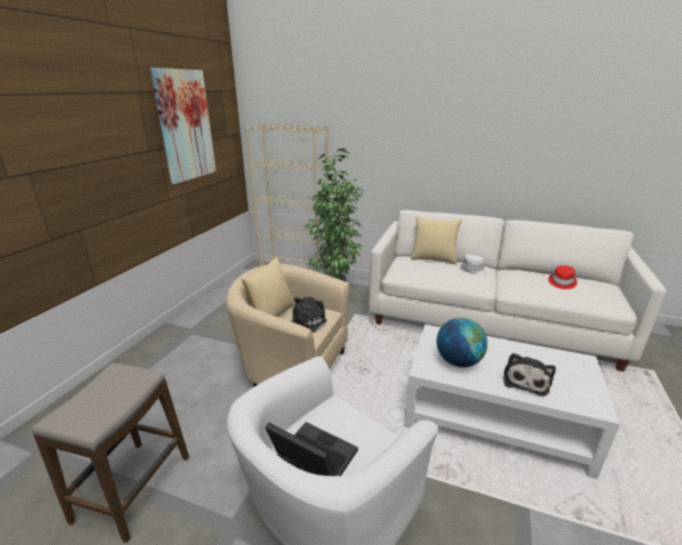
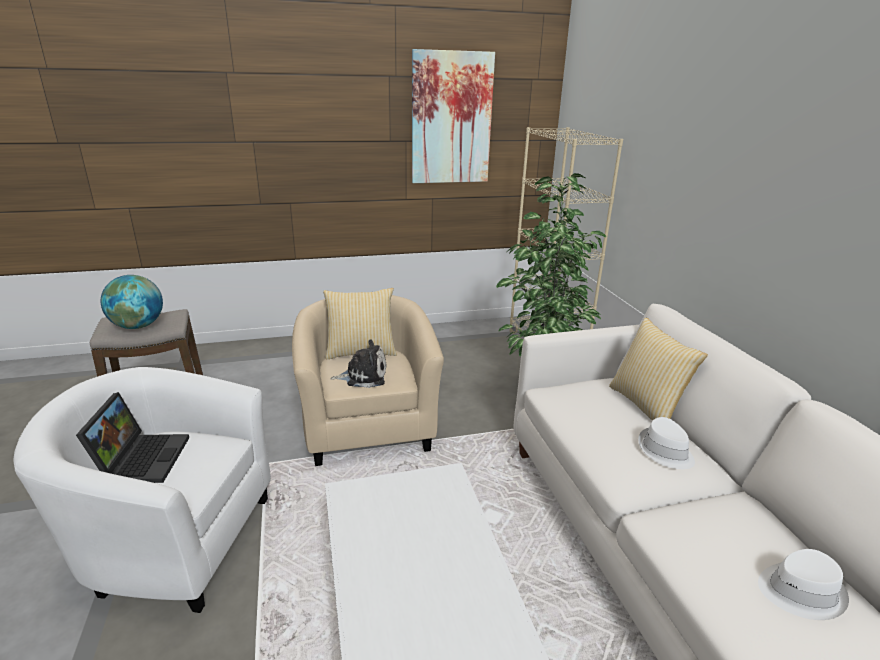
camera: 55 degrees right, 0 degrees up
(458, 361) = (391, 520): globe -> globe (138, 326)
(525, 380) = (398, 610): plush toy -> none
(561, 282) = (799, 590): red hat -> white hat

